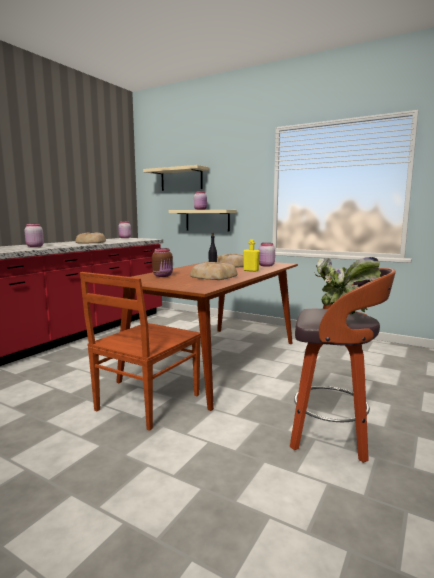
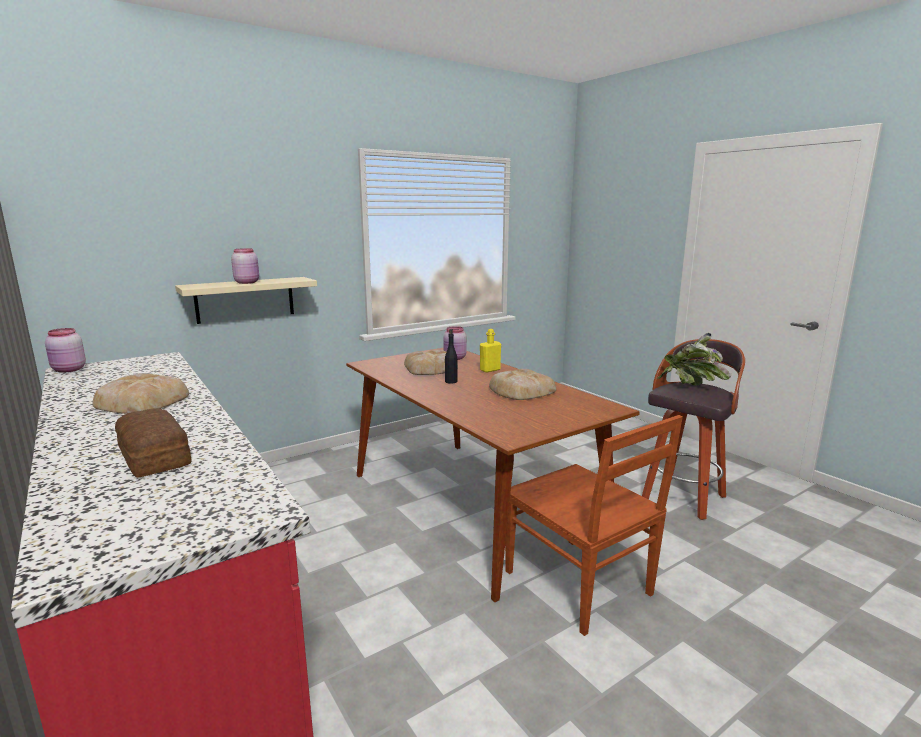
camera: 65 degrees left, 5 degrees up
(34, 246) = (153, 457): pink jar -> bread
(163, 276) = (489, 412): brown jar -> none
(181, 179) = (170, 221): beige shelf -> none

